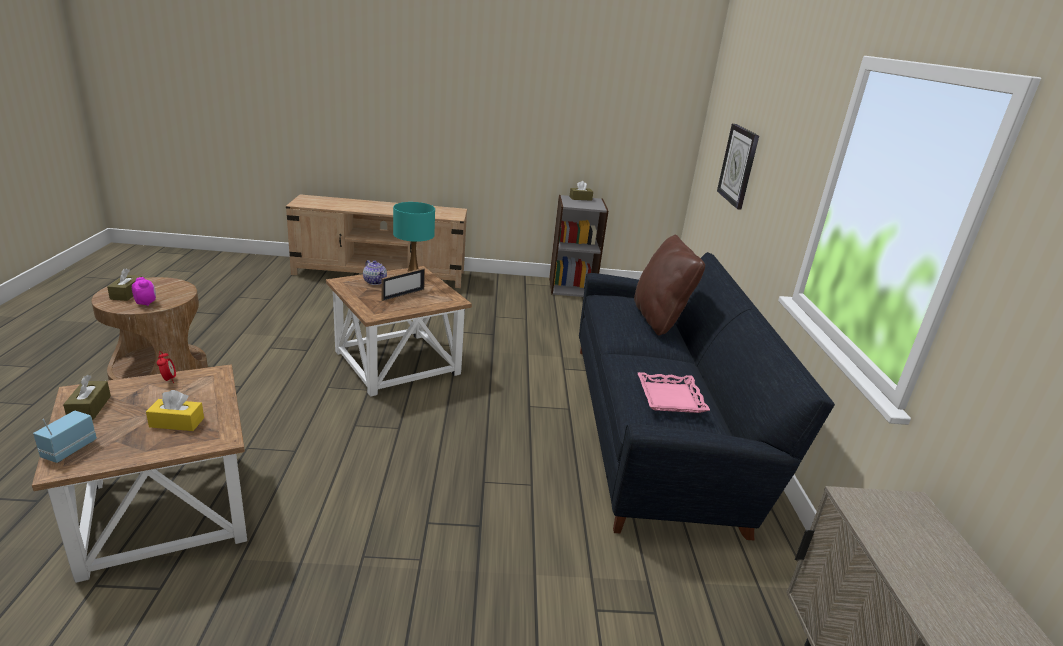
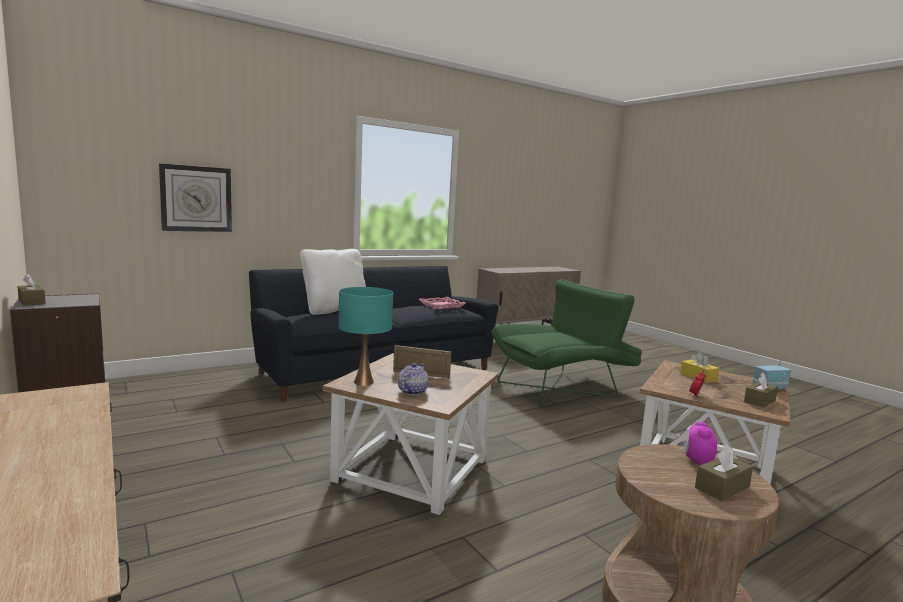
camera: 120 degrees left, 15 degrees down
(476, 577) = (562, 387): none -> green armchair
(659, 319) = (334, 310): brown pillow -> white pillow

